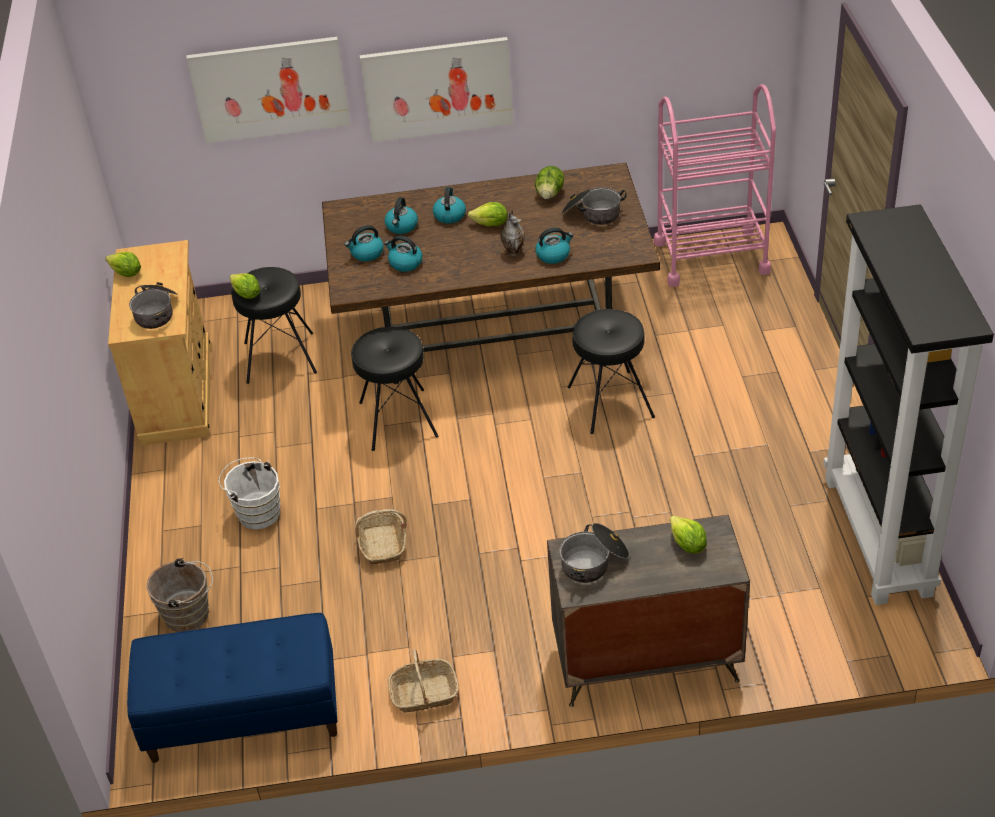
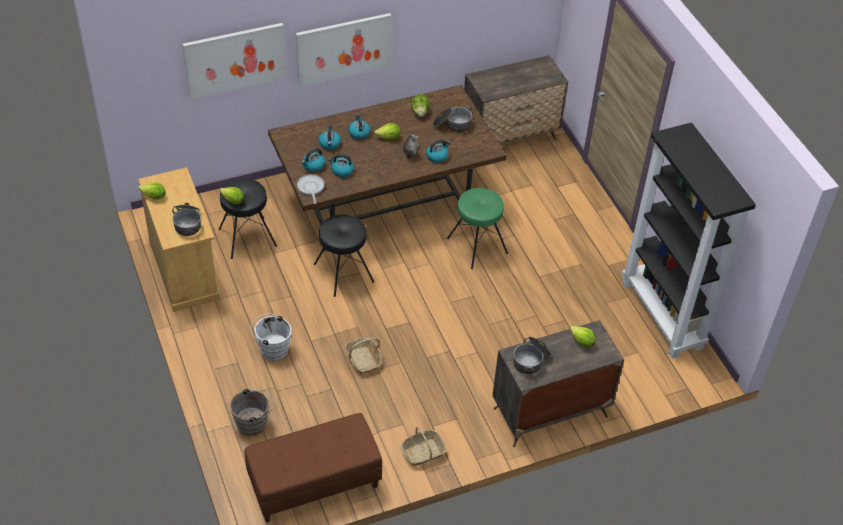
camera: 20 degrees left, 5 degrees up
(243, 717) = (314, 484): blue bench -> brown bench
(351, 282) = (310, 188): none -> frying pan
(610, 402) = (476, 246): black stool -> green stool
(711, 256) = (510, 137): pink cart -> dresser

